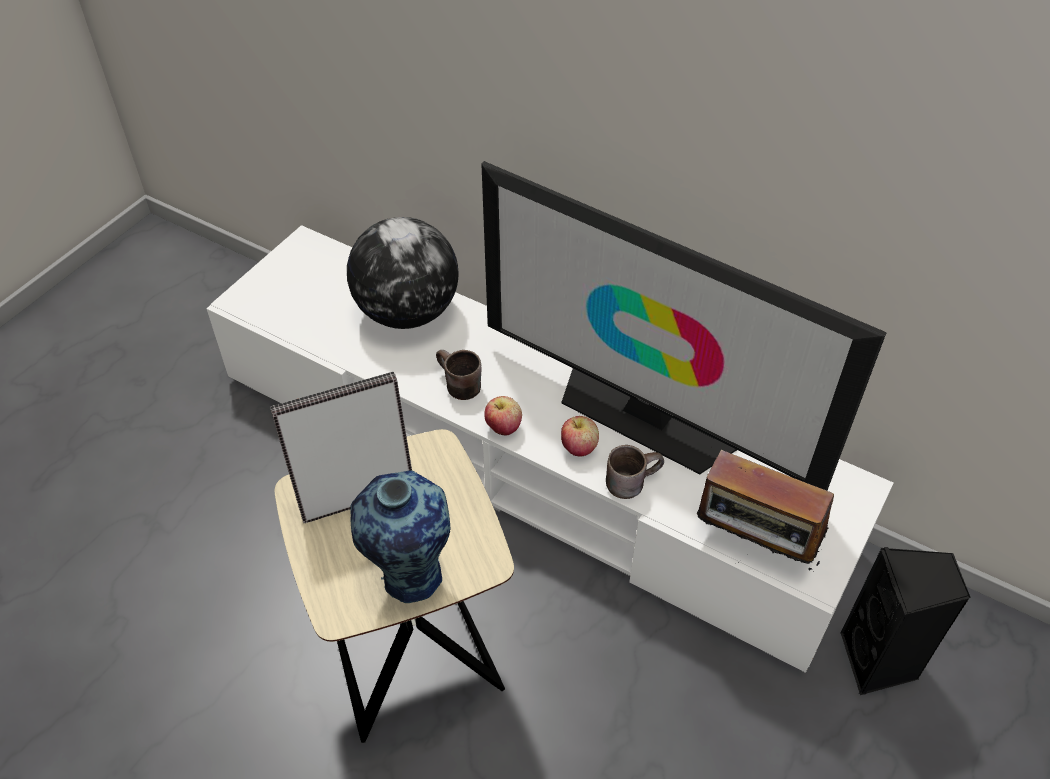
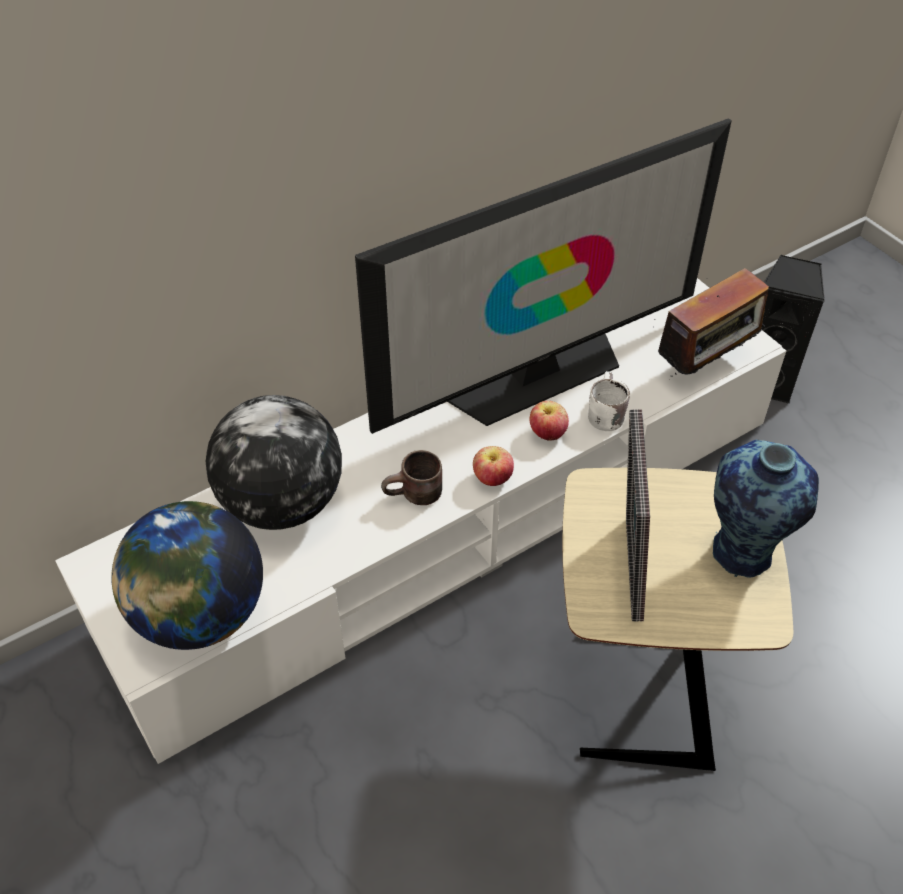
camera: 65 degrees left, 0 degrees up
(287, 311) = (200, 615): none -> globe
(630, 480) = (602, 413): brown mug -> white mug

